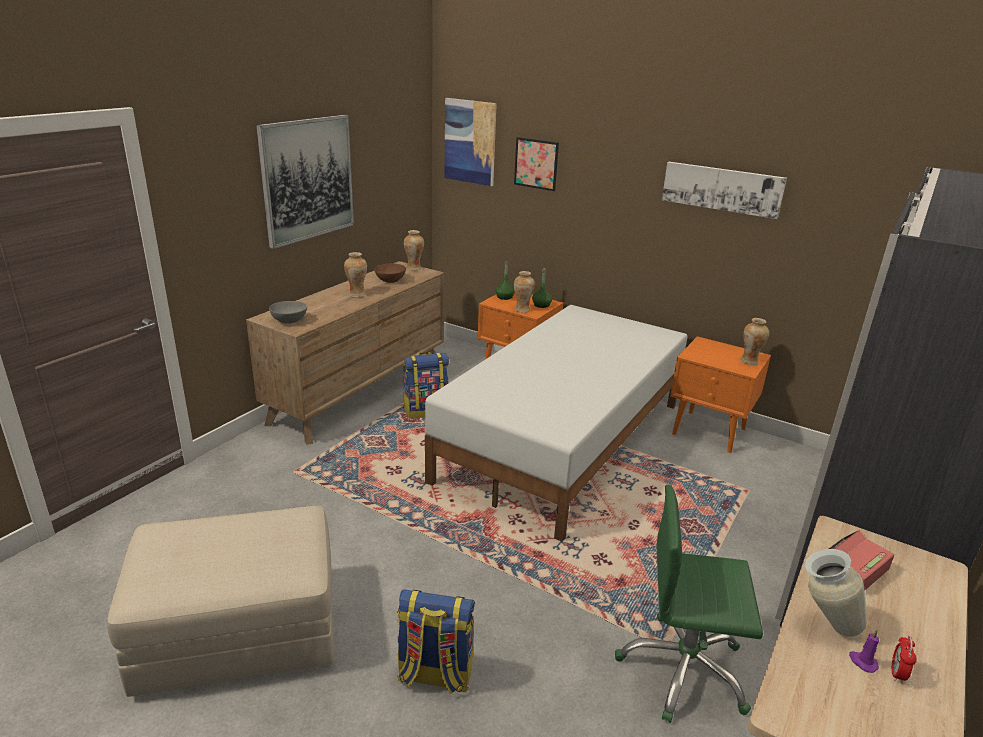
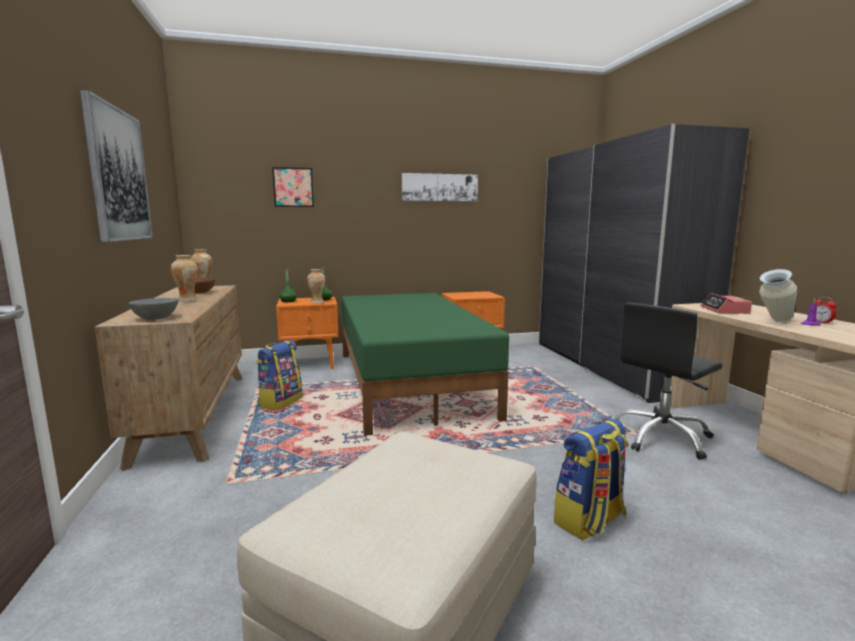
camera: 45 degrees left, 15 degrees down
(470, 142) = (222, 175): picture -> none
(564, 441) = (409, 382): white bed -> green bed
(683, 669) = (661, 437): green office chair -> black office chair
(749, 361) = (487, 294): vase -> none

